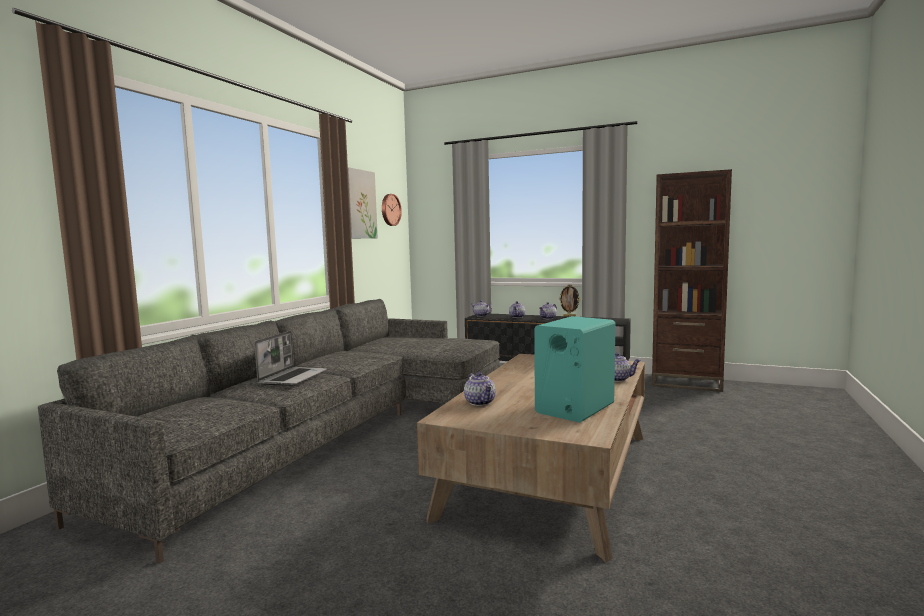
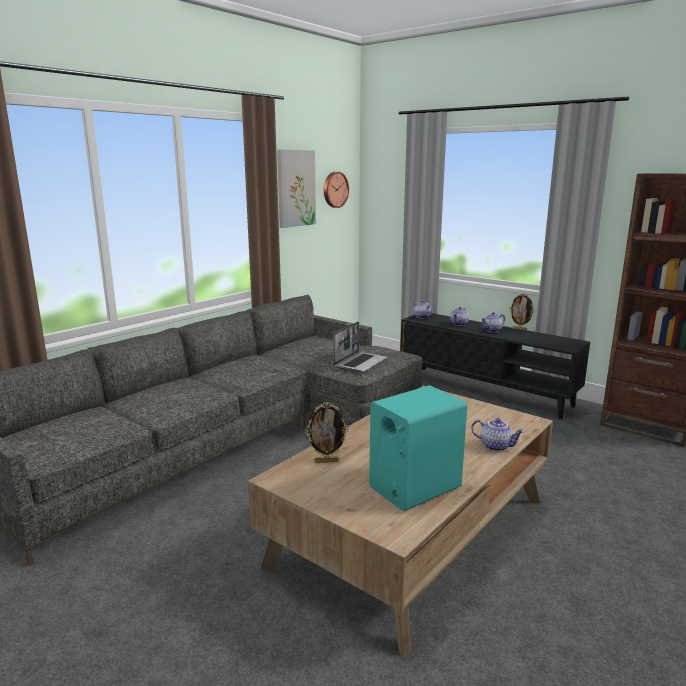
camera: 15 degrees right, 10 degrees up
(293, 377) = (182, 393): laptop -> laptop (360, 363)
(480, 402) = (327, 461): teapot -> picture frame

